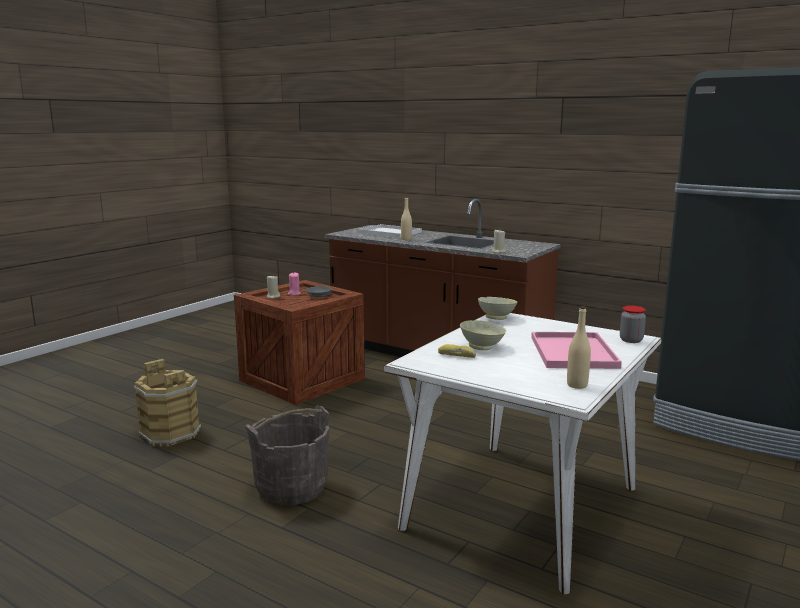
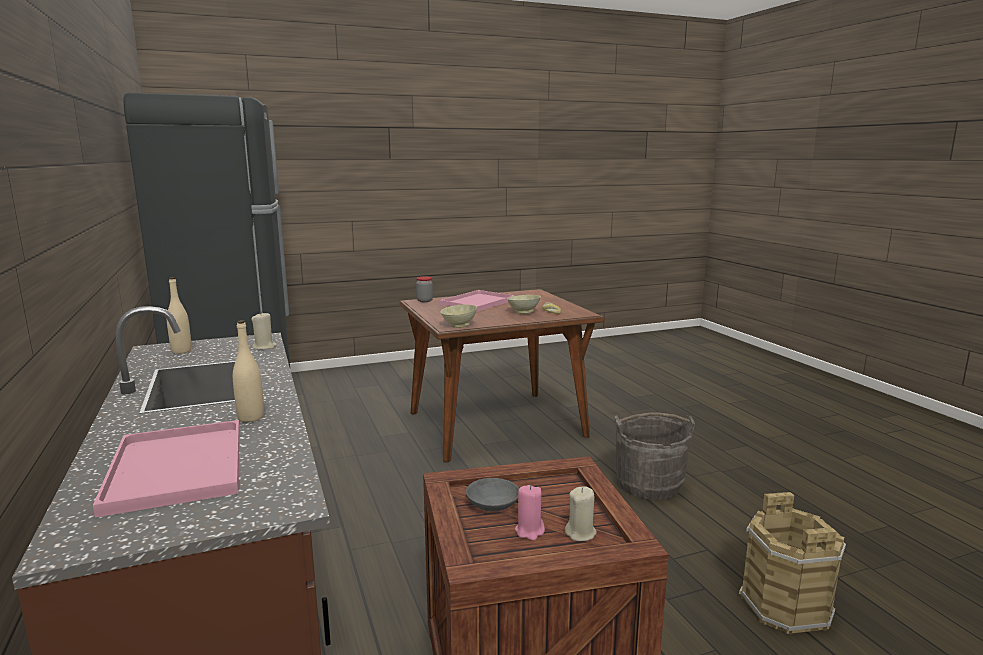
camera: 145 degrees left, 0 degrees up
(388, 232) = (179, 468): white tray -> pink tray
(522, 507) = (495, 424): white dining table -> brown dining table
(577, 385) = (520, 293): beige bottle -> beige bottle (181, 351)

